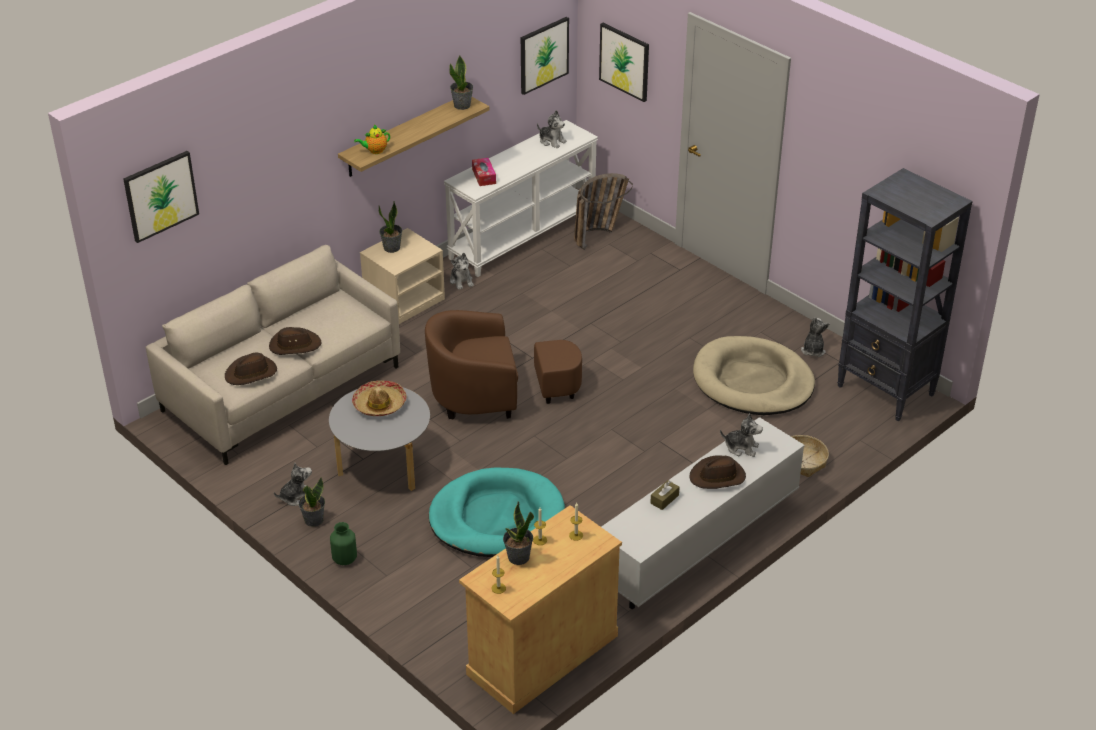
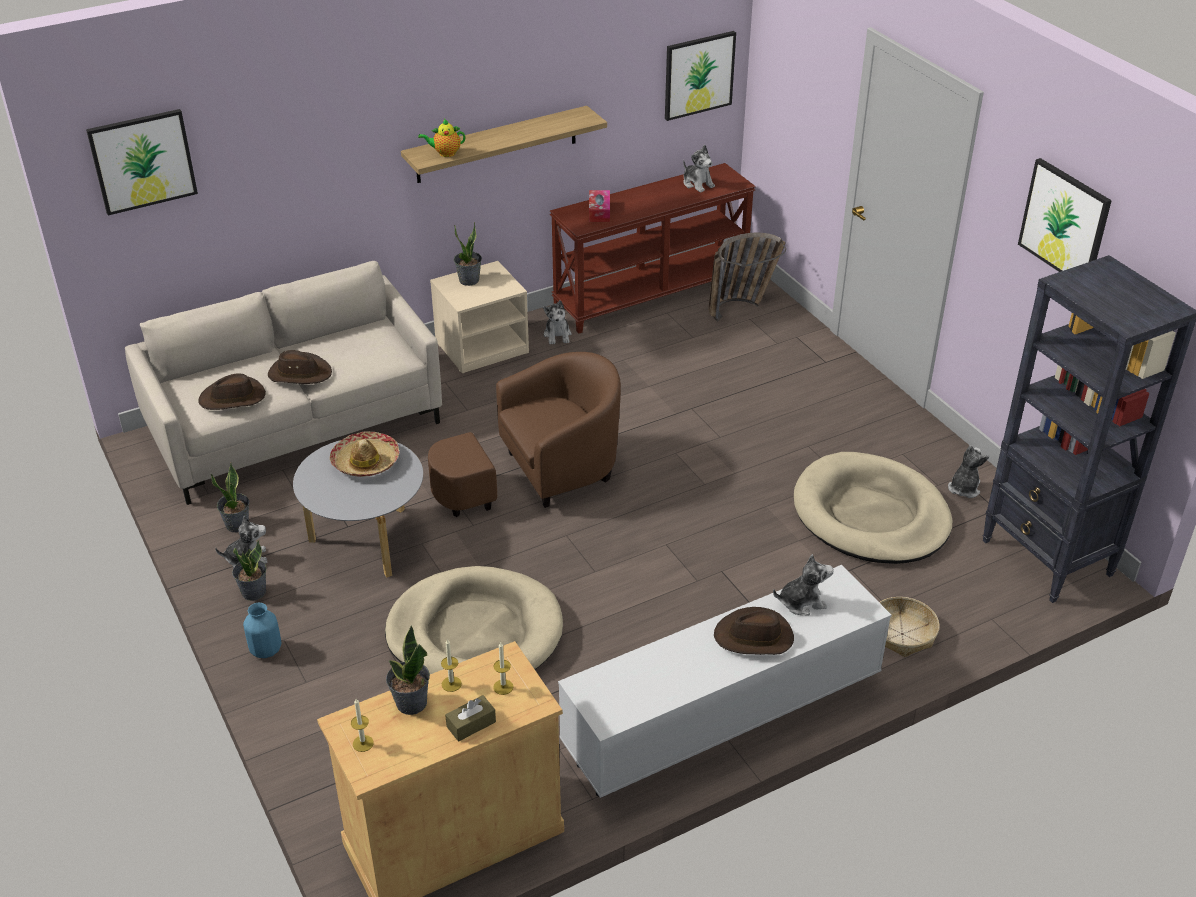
camera: 15 degrees right, 0 degrees up
(344, 559) = (265, 650): green vase -> blue vase
(462, 105) = (575, 117): potted plant -> potted plant (237, 525)
(494, 395) = (538, 476): brown armchair -> brown armchair turned 150 degrees clockwise
(497, 518) = (475, 633): turquoise dog bed -> beige dog bed
(522, 234) = (651, 293): white console table -> brown console table
(624, 61) = (794, 93): picture -> picture (1065, 222)
(664, 499) = (669, 655): brown tissue box -> brown tissue box (471, 724)
(741, 447) = (801, 602): plush toy -> plush toy turned 45 degrees counterclockwise

